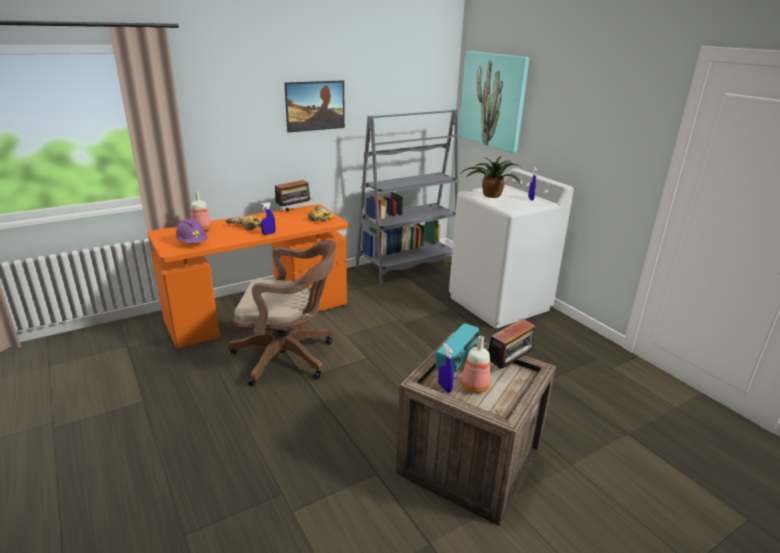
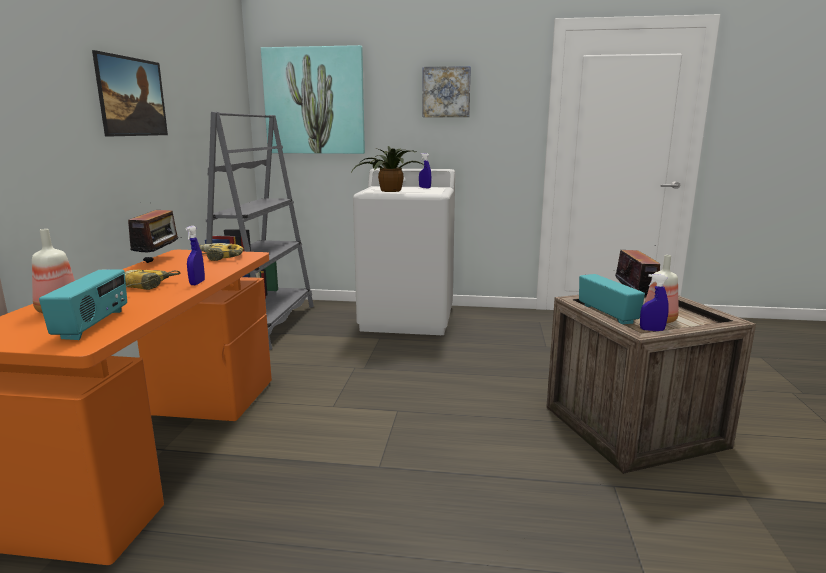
camera: 50 degrees left, 10 degrees down
(192, 243) = (93, 325): purple hard hat -> radio
(289, 357) = (315, 462): brown office chair -> none
(585, 110) = (446, 92): none -> picture

